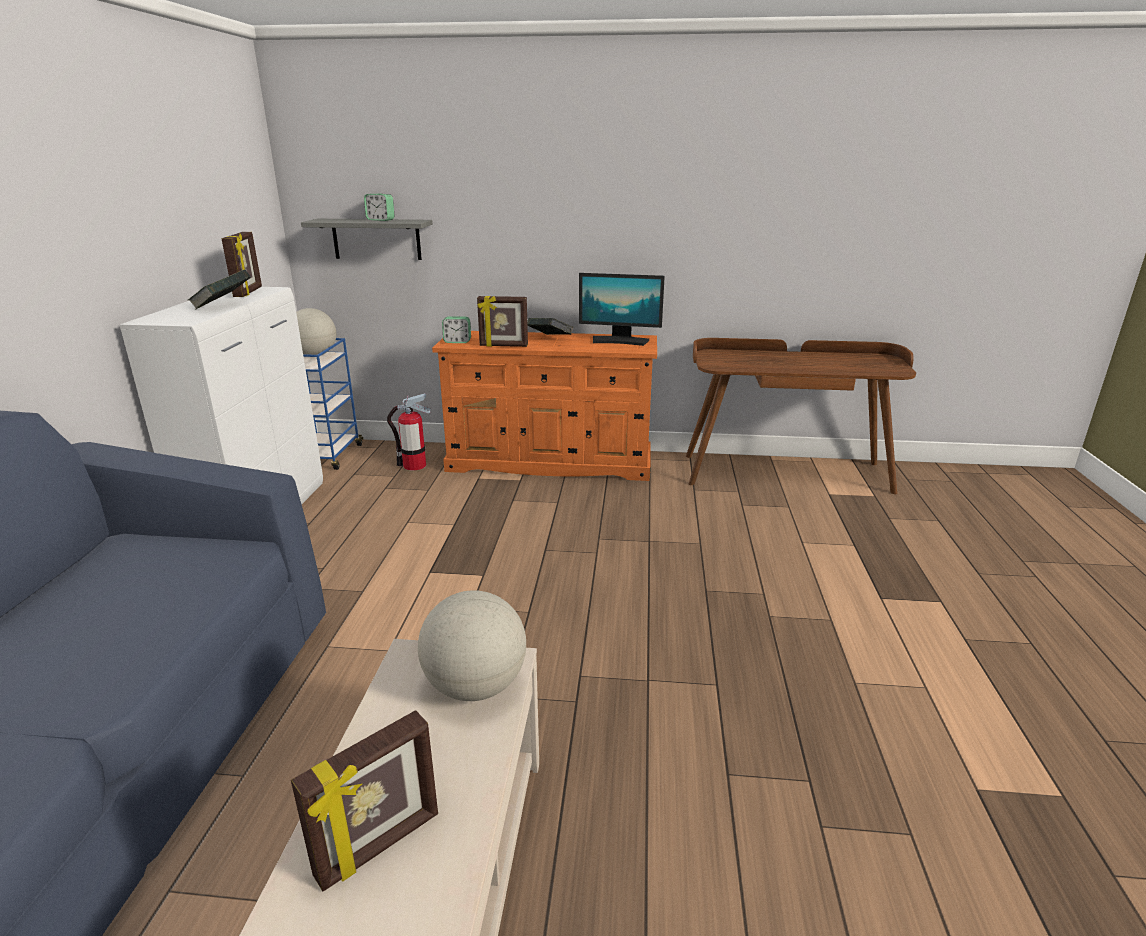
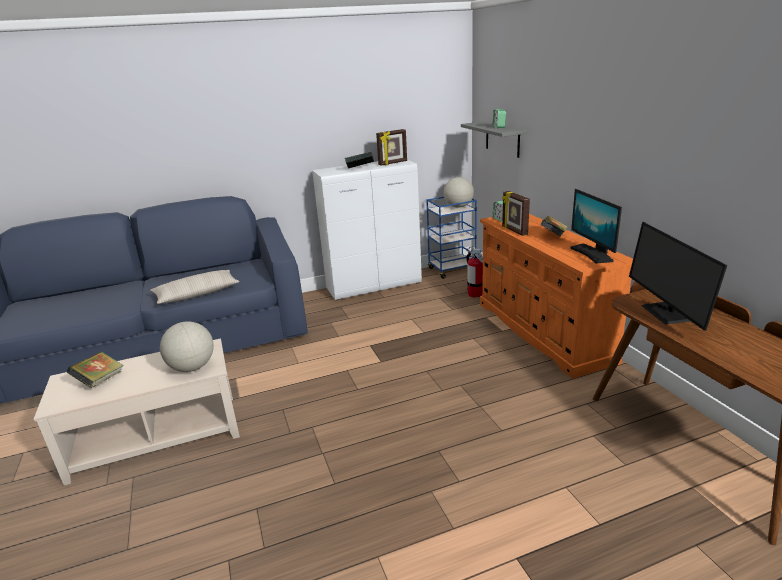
camera: 65 degrees right, 0 degrees up
(150, 635) = (197, 294): none -> beige pillow
(379, 846) = (100, 380): picture frame -> book
(747, 361) = (670, 312): none -> monitor

